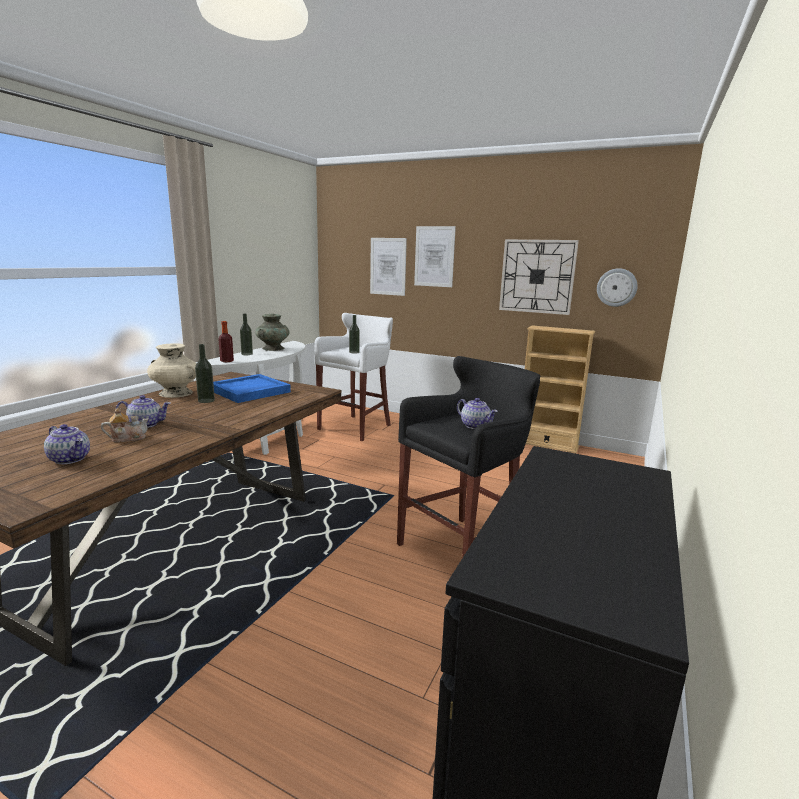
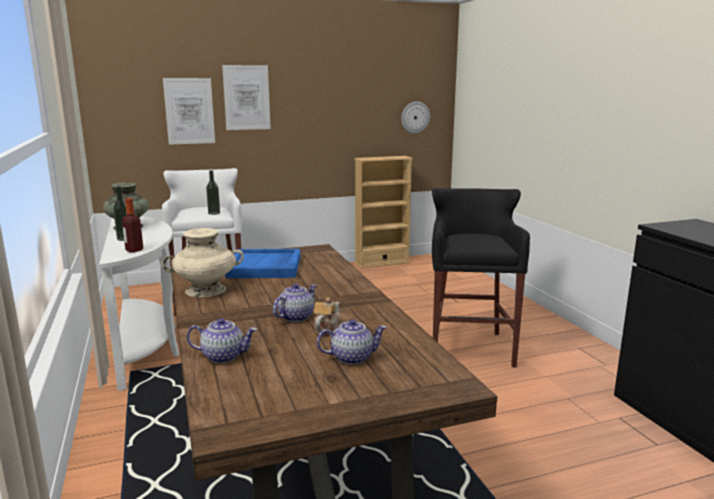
camera: 45 degrees left, 0 degrees up
(206, 400) = (262, 285): bottle -> none
(475, 426) = (485, 239): teapot -> teapot (224, 356)
(537, 276) = (352, 112): wall clock -> none

